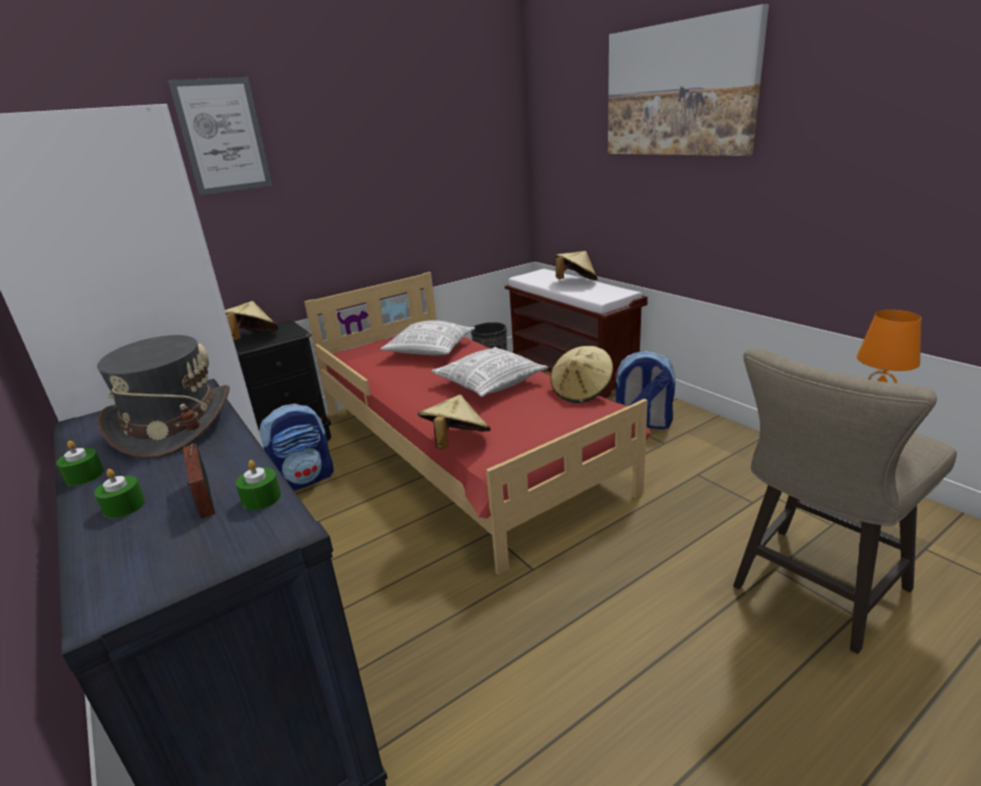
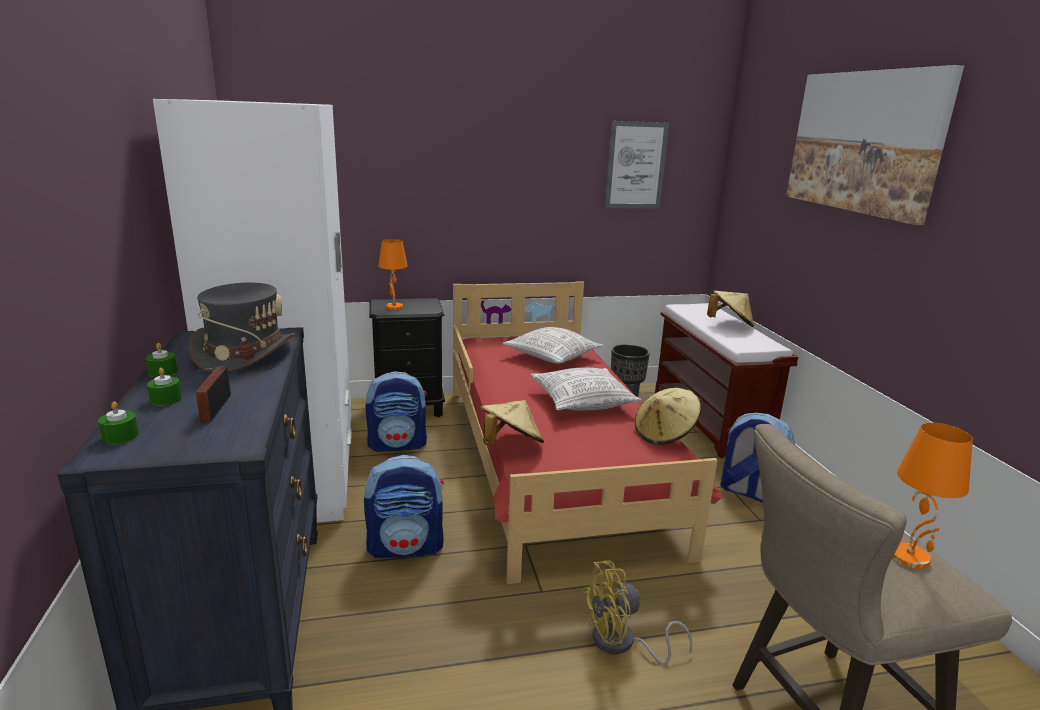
camera: 20 degrees right, 5 degrees down
(223, 136) = (414, 128): picture -> picture (636, 165)
(252, 339) = (393, 307): beige hat -> orange table lamp
(261, 498) = (247, 421): green candle -> green candle (120, 436)
(379, 576) = (406, 547): none -> backpack
(629, 588) = (622, 644): none -> yellow fan

